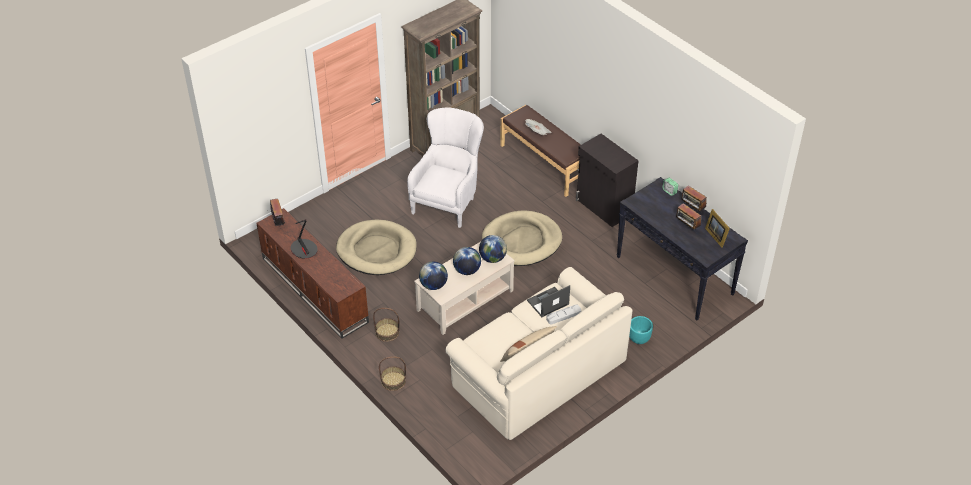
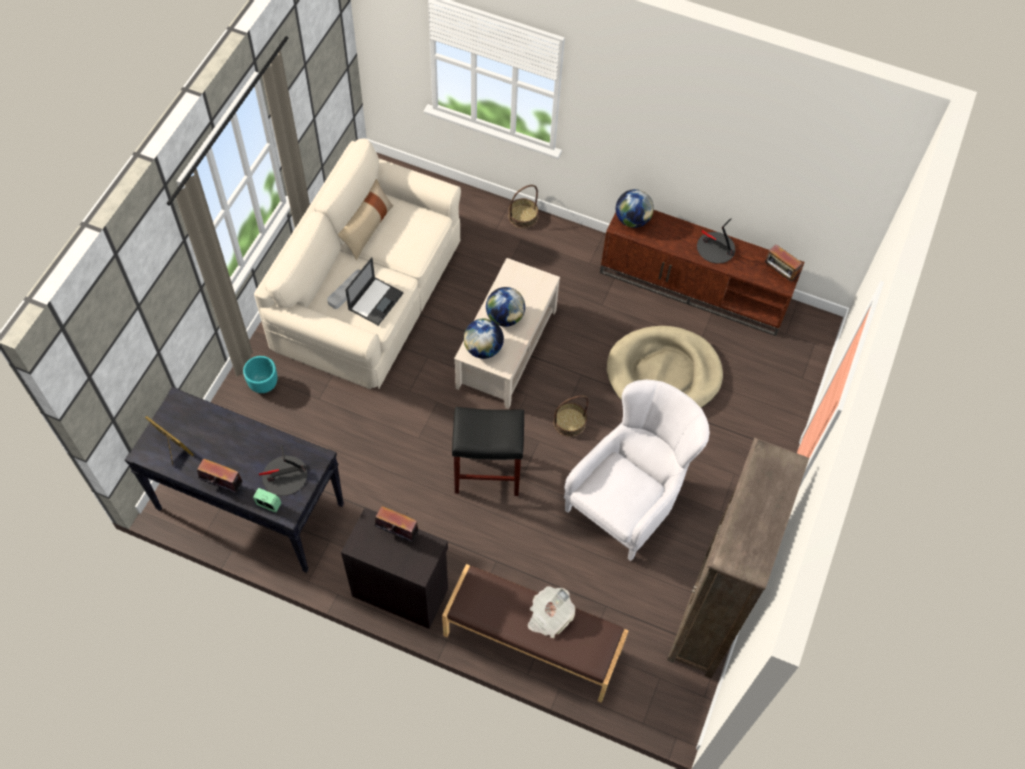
camera: 150 degrees right, 15 degrees up
(387, 332) = (570, 269): basket -> basket (569, 422)
(433, 285) = (532, 280): globe -> globe (632, 220)
(448, 200) = (628, 500): white armchair -> white armchair turned 135 degrees counterclockwise
(522, 241) = (486, 473): beige dog bed -> black stool
(654, 200) = (285, 476): none -> table lamp
(687, 227) = (221, 446): radio -> radio (397, 532)

